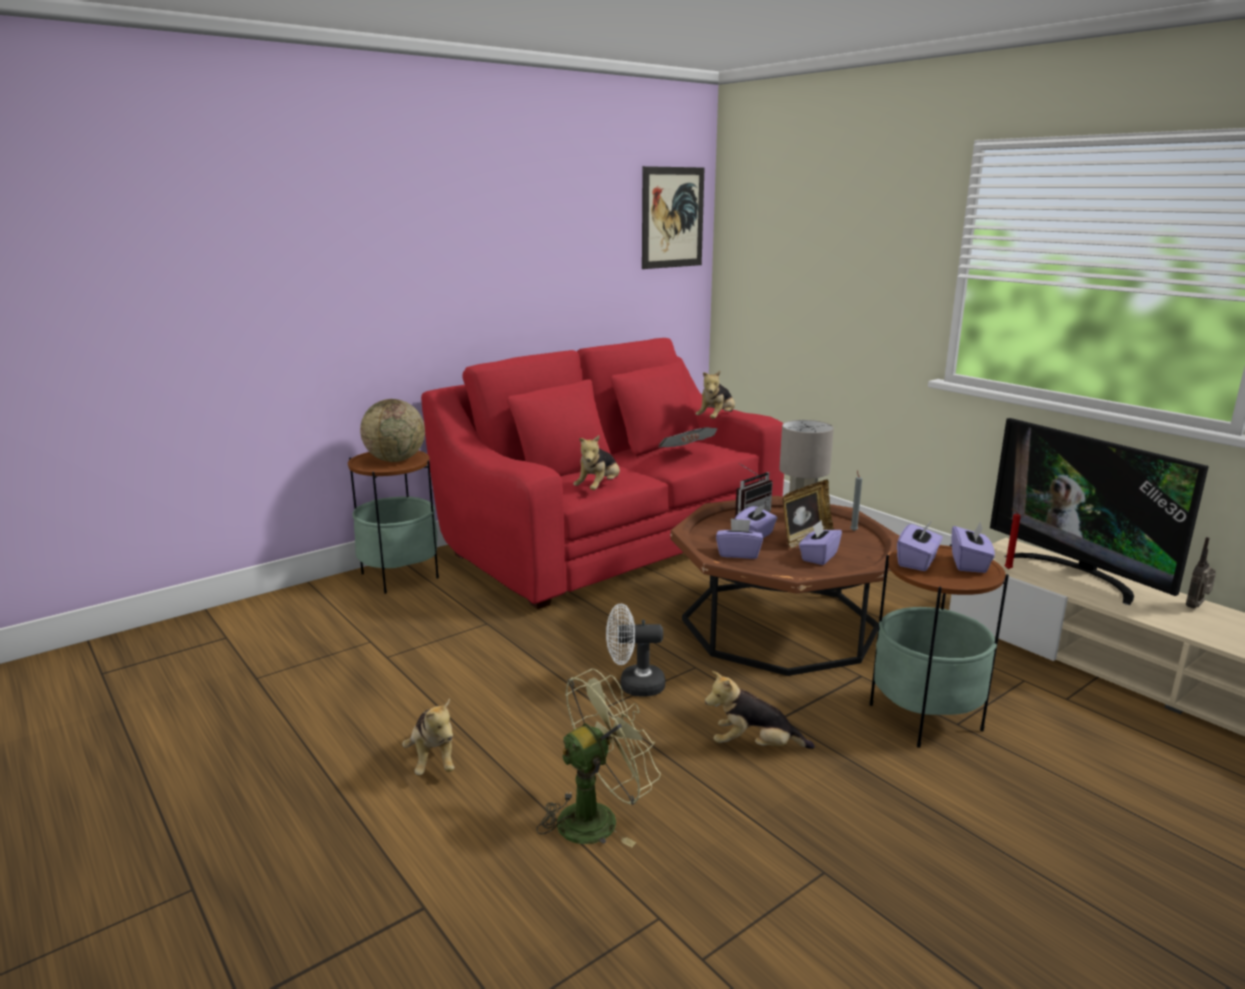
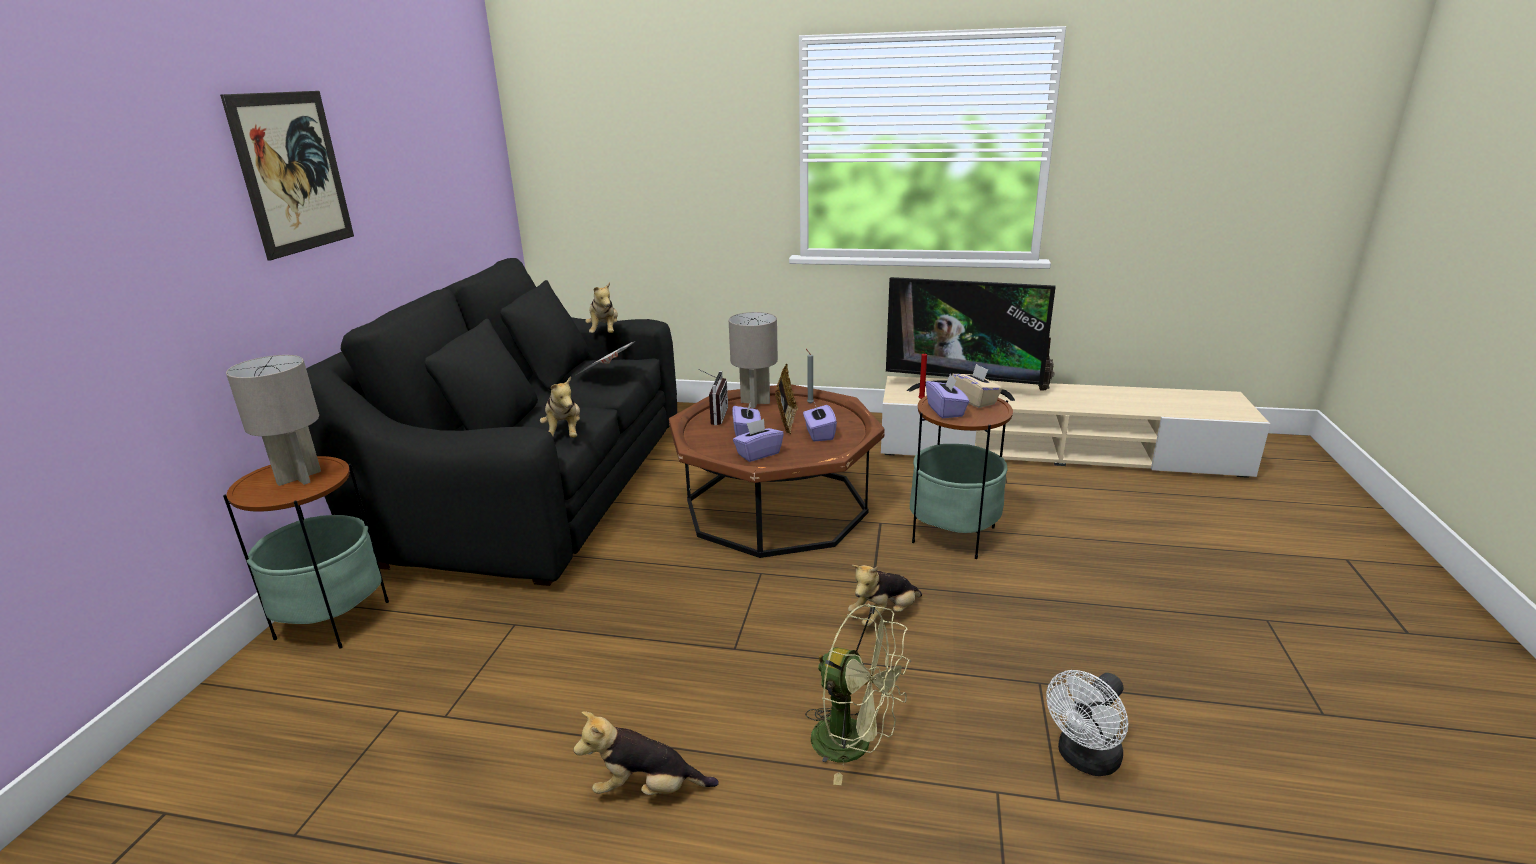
camera: 40 degrees left, 5 degrees up
(395, 460) = (299, 477): globe -> grey table lamp
(433, 760) = (647, 789): plush toy -> plush toy turned 150 degrees clockwise
(597, 817) = (854, 744): green fan -> green fan turned 105 degrees clockwise
(612, 542) = (537, 489): red sofa -> black sofa
(634, 685) = (734, 614): white fan -> white fan (1084, 759)
(672, 217) = (472, 123): picture -> picture (293, 173)
(969, 563) = (975, 400): purple tissue box -> beige tissue box

